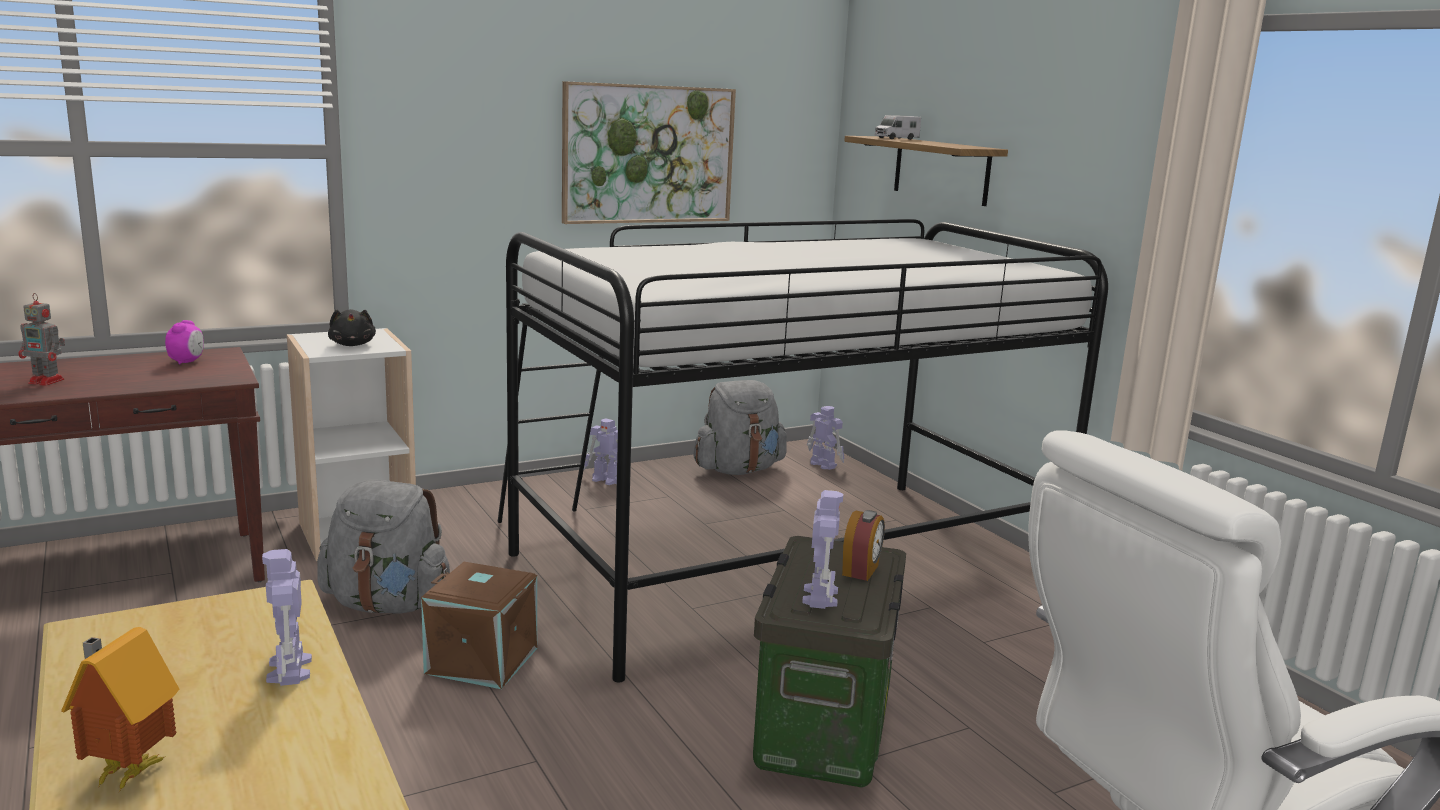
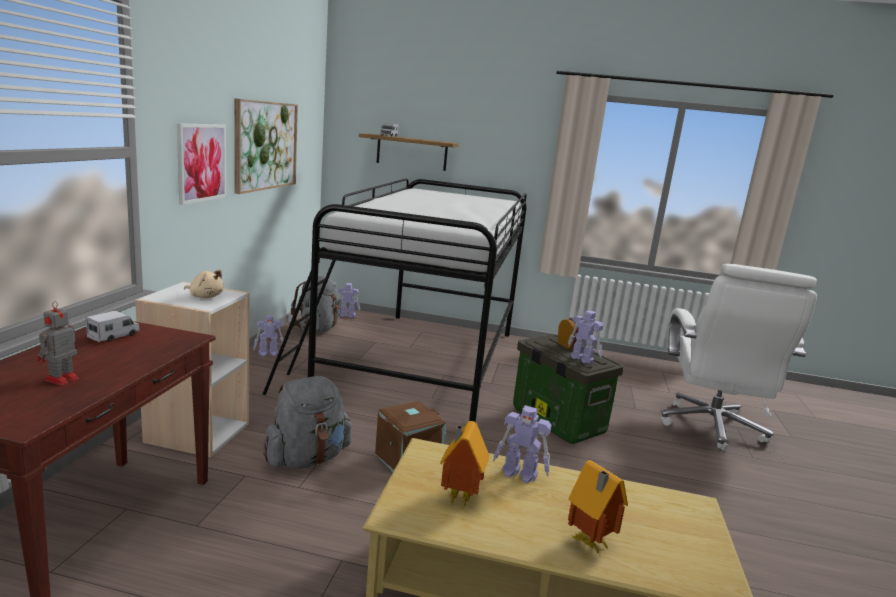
camera: 50 degrees left, 0 degrees up
(48, 381) = (60, 380): toy robot -> toy robot turned 150 degrees clockwise
(169, 650) = (458, 497): none -> toy house
(187, 362) = (114, 336): alarm clock -> toy truck
(352, 344) = (205, 296): black plush toy -> beige plush toy
(481, 172) = (201, 162): none -> picture

